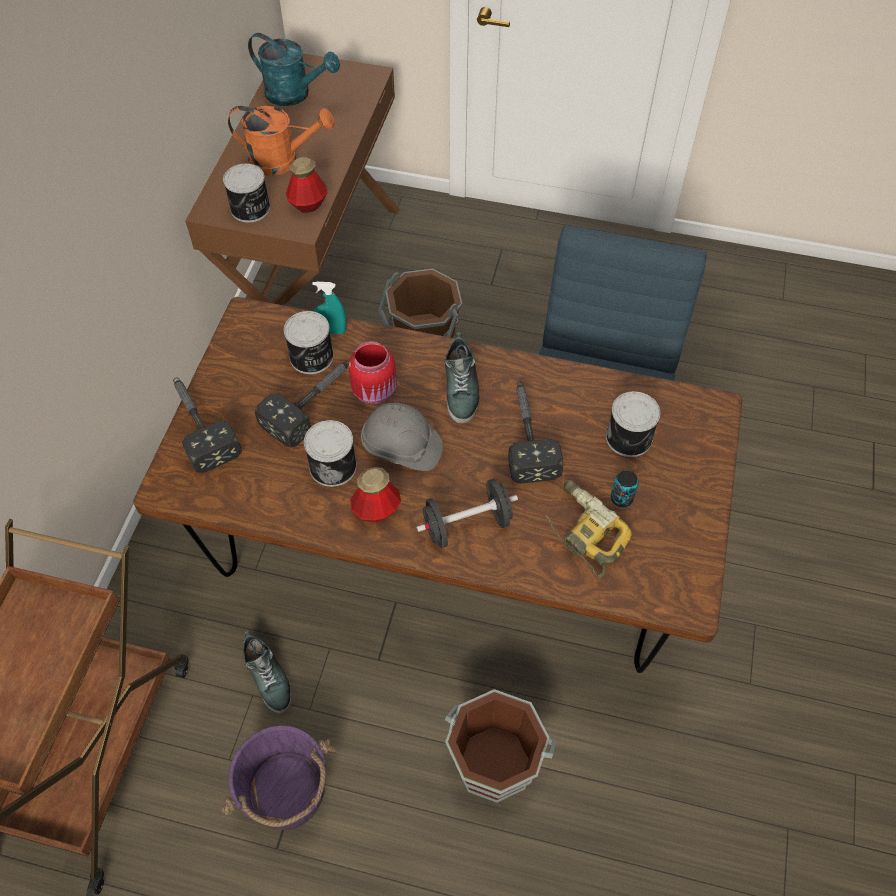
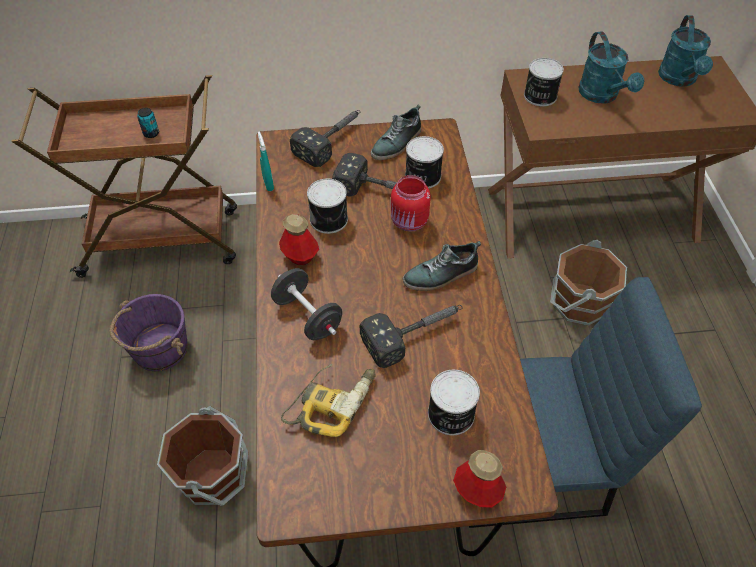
camera: 70 degrees right, 5 degrees down
(269, 677) = (239, 309): shoe -> shoe (397, 143)
(282, 160) = (602, 96): orange watering can -> turquoise watering can
(308, 204) = (567, 124): bottle -> bottle (477, 491)
(332, 331) = (454, 179): turquoise spray bottle -> turquoise spray bottle (268, 184)
(402, 447) = (364, 254): grey hard hat -> none
(621, 498) = (379, 424): can -> can (151, 133)

